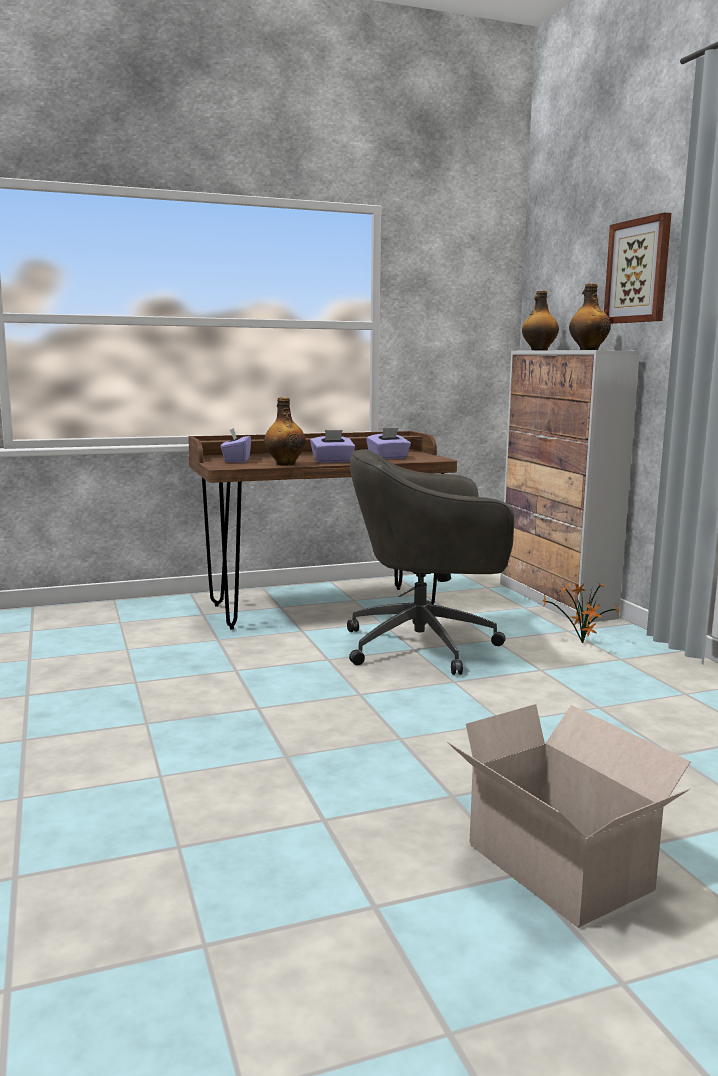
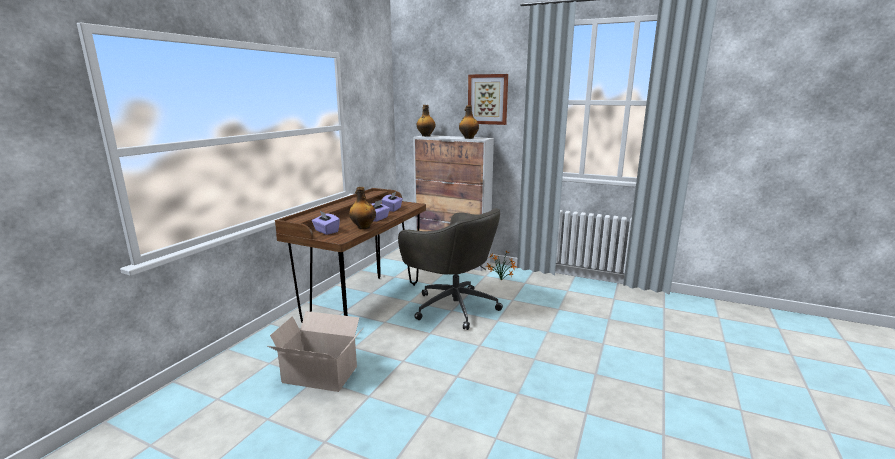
camera: 45 degrees left, 5 degrees up
(425, 646) = (453, 306): grey office chair -> grey office chair turned 90 degrees counterclockwise
(561, 870) = (667, 382): cardboard box -> cardboard box (321, 375)

